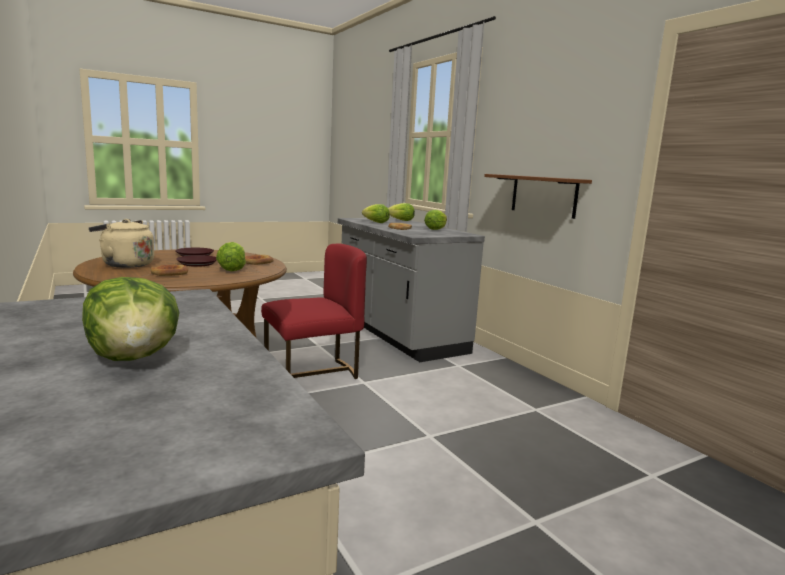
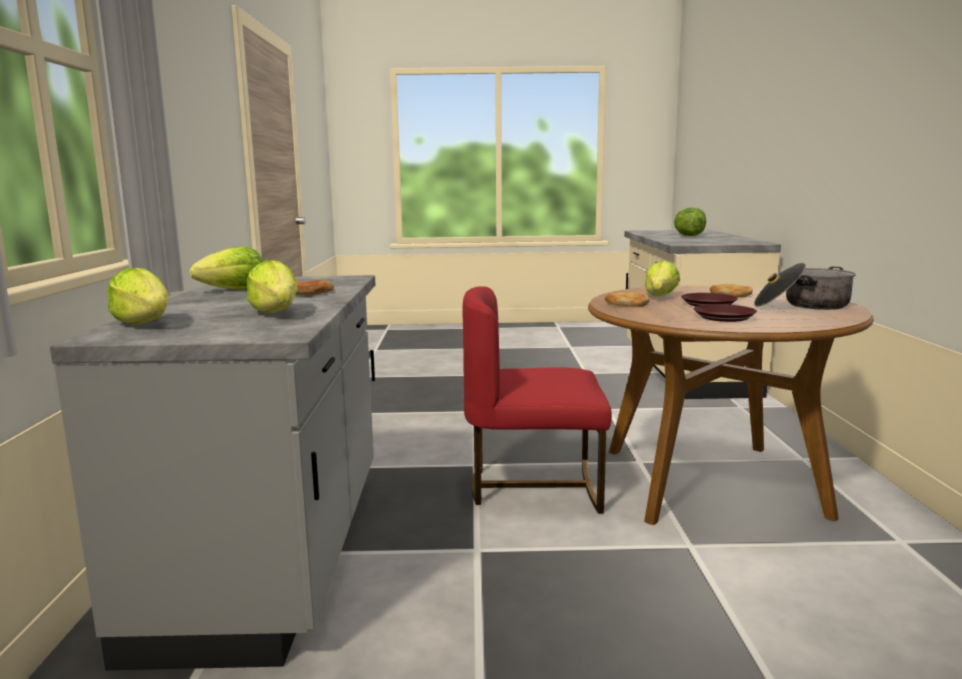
camera: 150 degrees left, 0 degrees up
(125, 264) = (802, 305): beige kettle -> cooking pot
(543, 195) = (202, 196): brown shelf -> none

